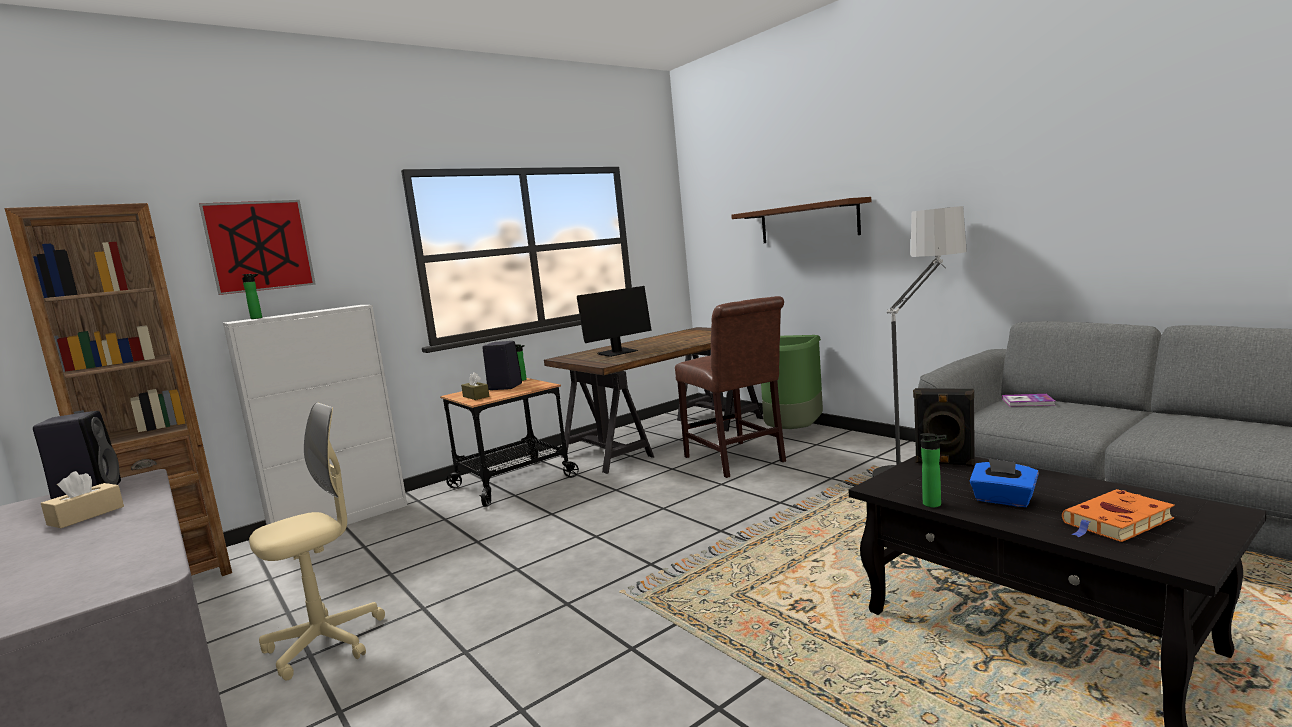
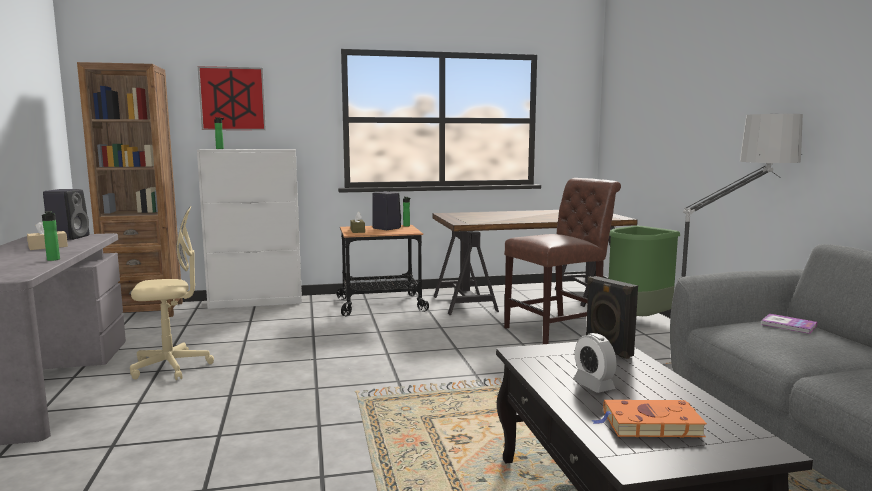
camera: 25 degrees right, 0 degrees up
(617, 353) = (488, 217): monitor -> none
(736, 460) = (558, 330): brown chair -> brown chair turned 120 degrees counterclockwise
(808, 222) = (686, 119): brown shelf -> none
(935, 504) = (534, 373): bottle -> bottle (53, 260)
(1003, 500) = (593, 385): blue tissue box -> alarm clock

